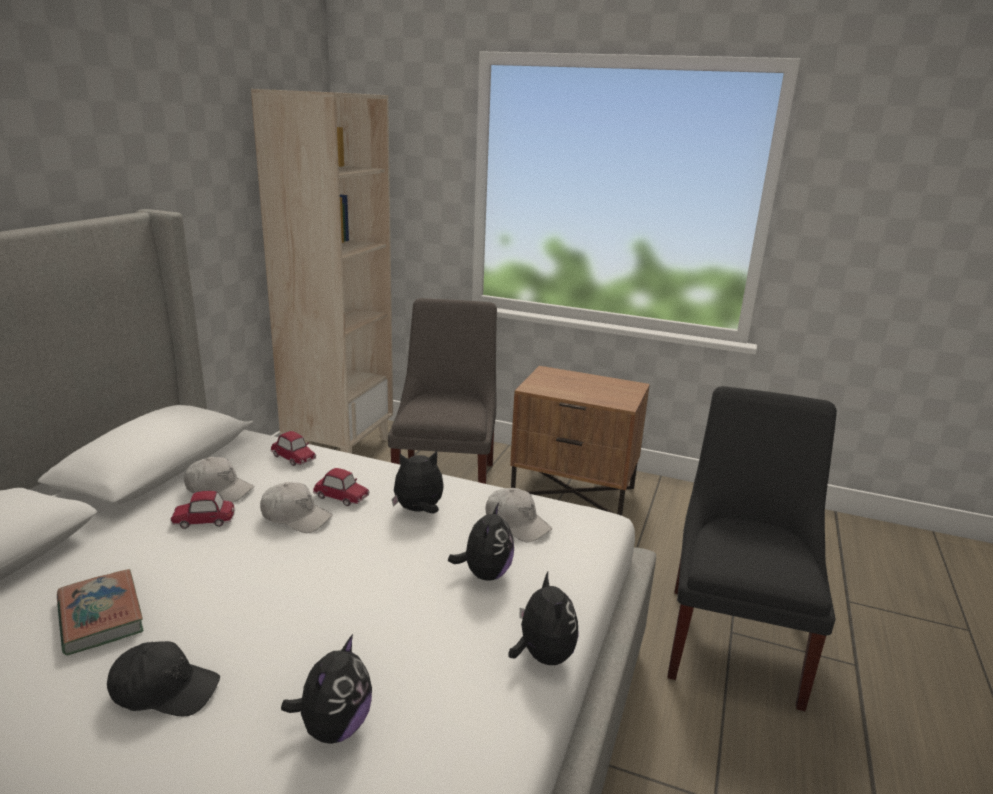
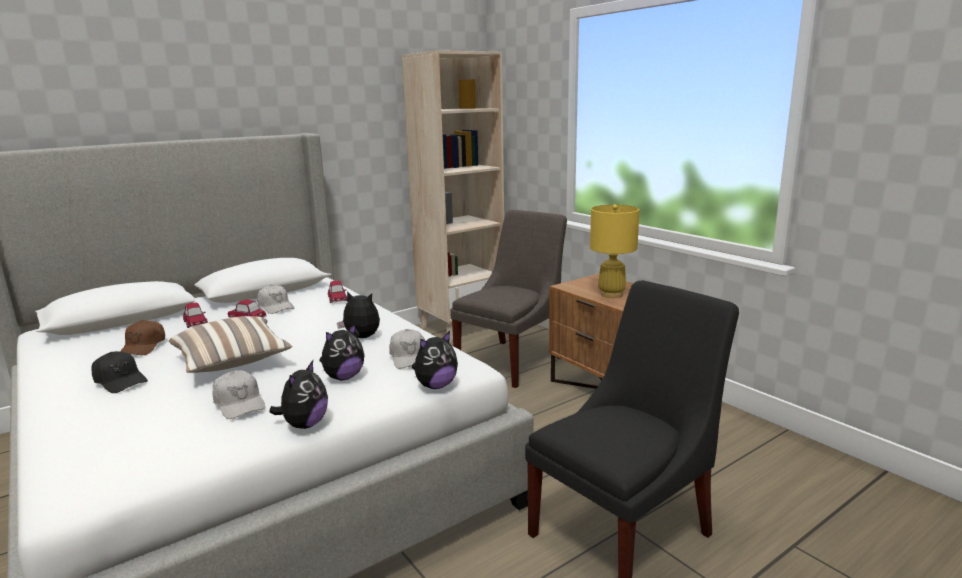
camera: 35 degrees right, 5 degrees down
(100, 616) = (144, 347): book -> brown cap
(296, 517) = (291, 326): white cap -> white cap (239, 403)
(303, 598) = (232, 362): none -> pillow
(334, 727) = (152, 416): plush toy -> plush toy (435, 386)
(341, 496) = (330, 322): toy car -> toy car (195, 323)
(588, 391) = (611, 294): none -> yellow table lamp

